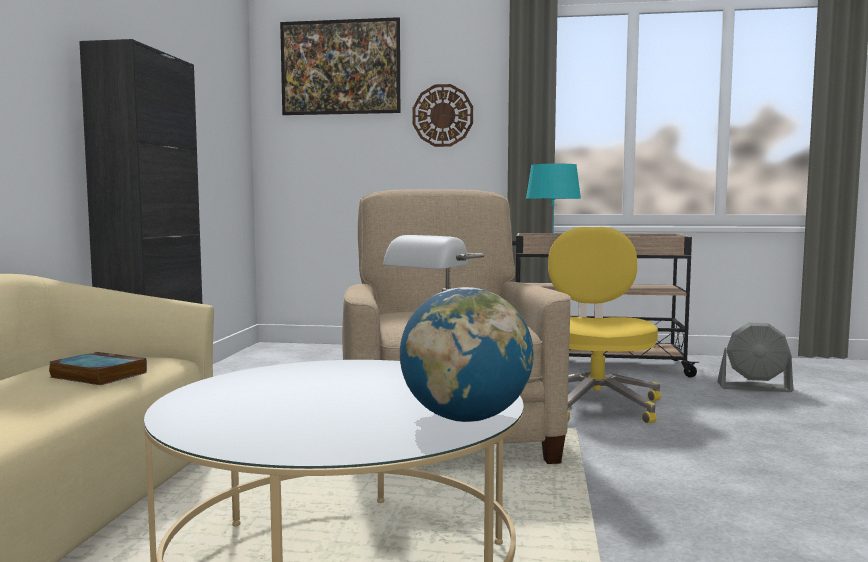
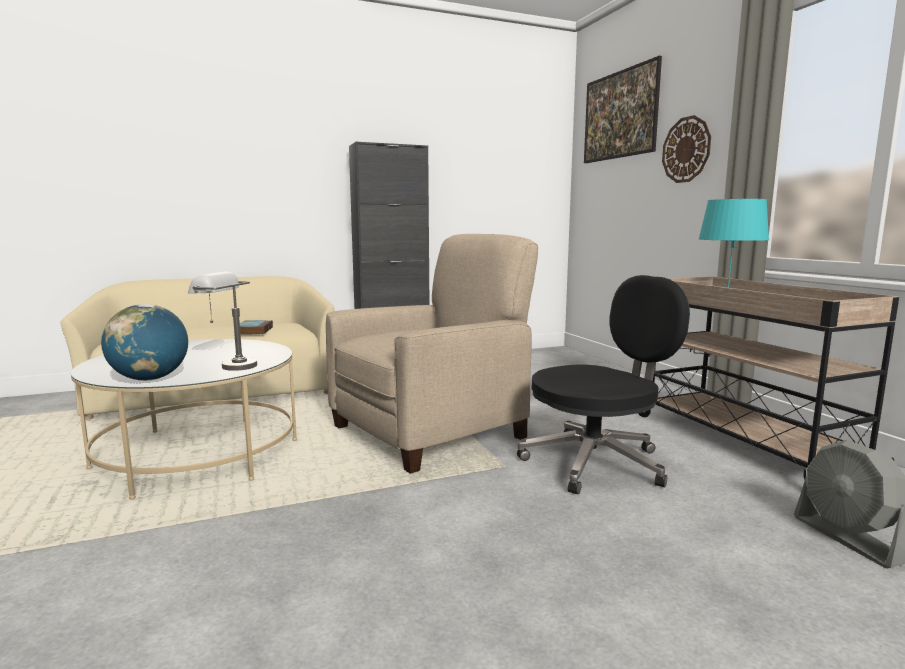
camera: 60 degrees right, 5 degrees up
(595, 404) = (597, 463): yellow office chair -> black office chair

